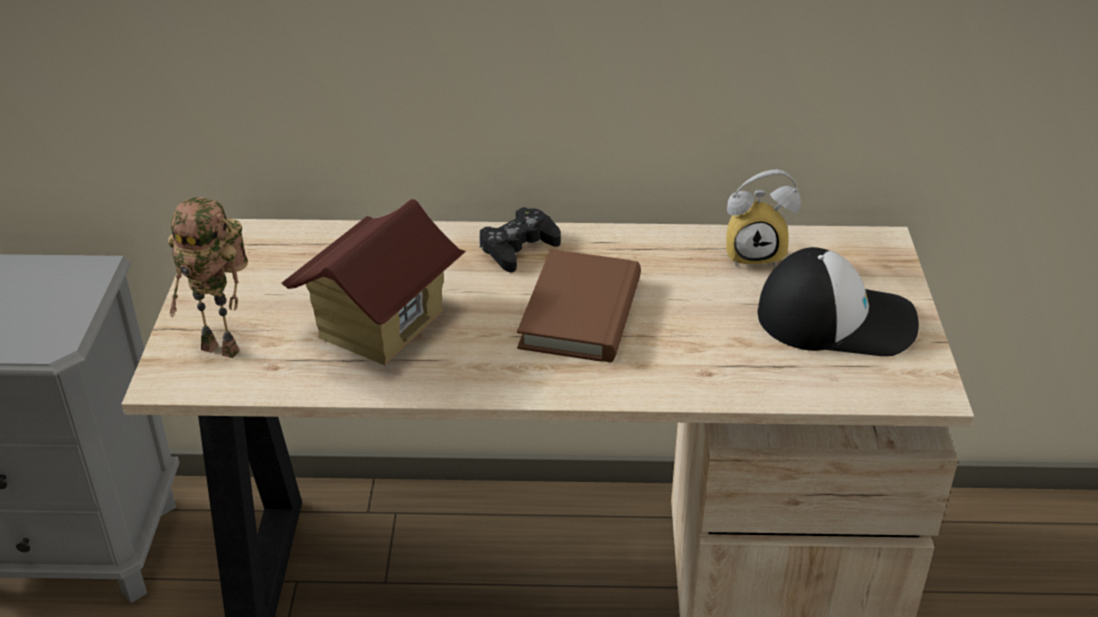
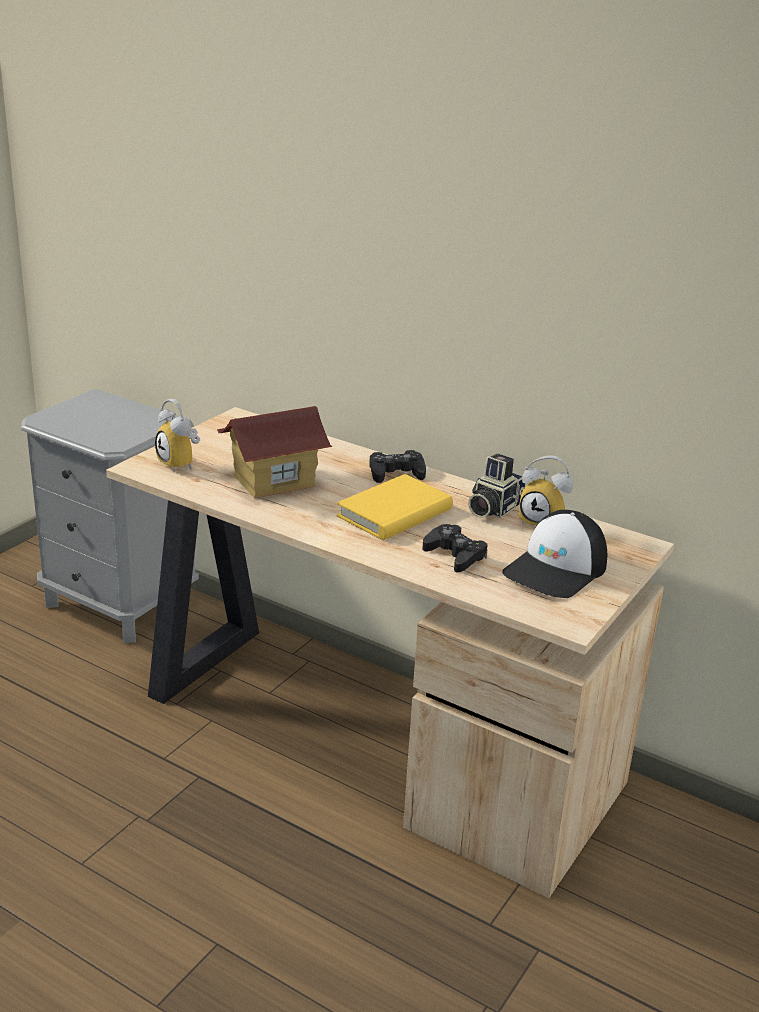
camera: 30 degrees right, 10 degrees down
(225, 348) = (182, 464): toy robot -> alarm clock
(581, 313) = (394, 513): brown book -> yellow book
(680, 256) = (492, 508): none -> camera
(712, 347) = (455, 555): none -> black game controller
(837, 318) = (556, 569): cap -> cap turned 90 degrees clockwise

